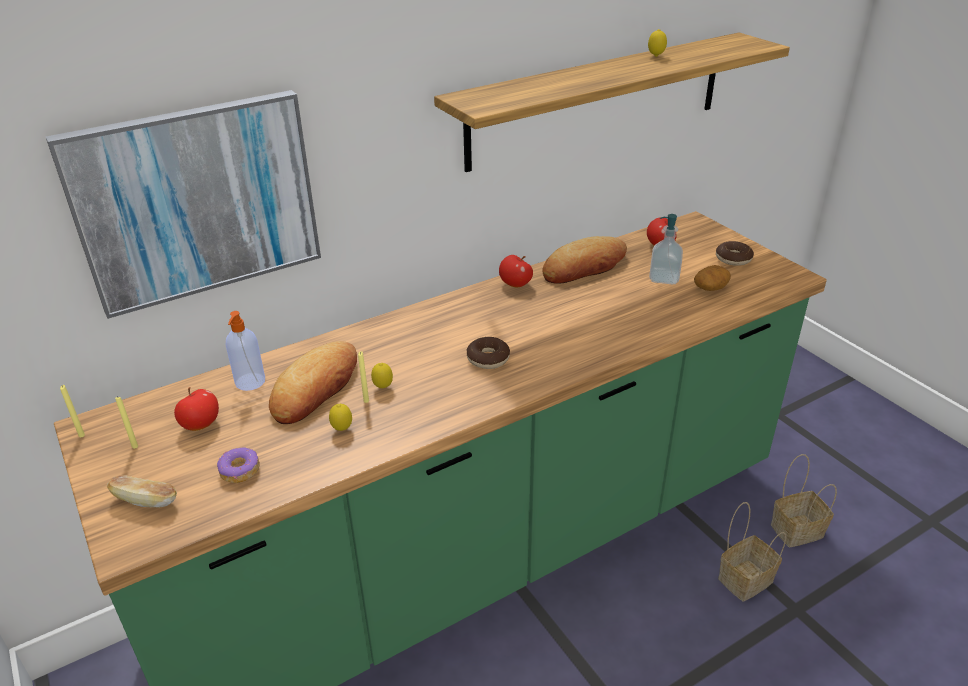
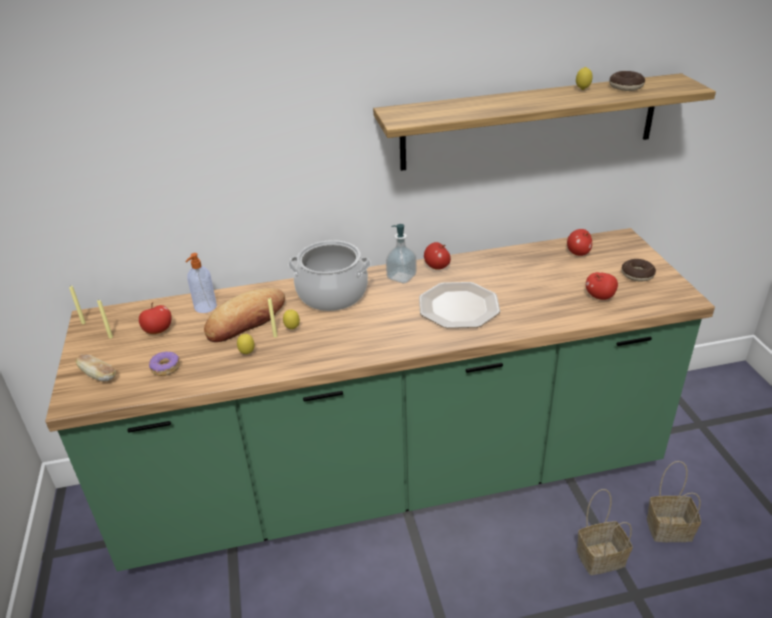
camera: 20 degrees right, 0 degrees up
(197, 201) = (180, 169): picture -> none
(408, 337) = (332, 294): none -> cooking pot
(488, 359) = (381, 321): donut -> donut (626, 87)
(568, 325) = (459, 306): none -> plate
(584, 267) = (502, 261): bread -> none
(664, 278) = (564, 281): soap dispenser -> soap dispenser (401, 277)
(710, 288) = (600, 296): potato -> apple

